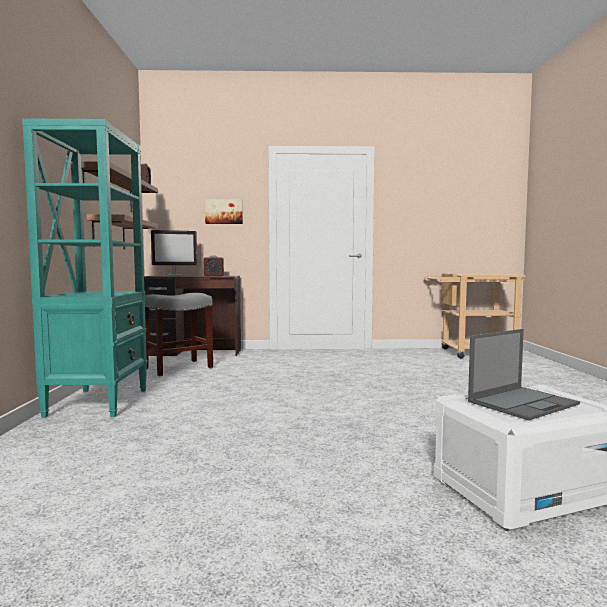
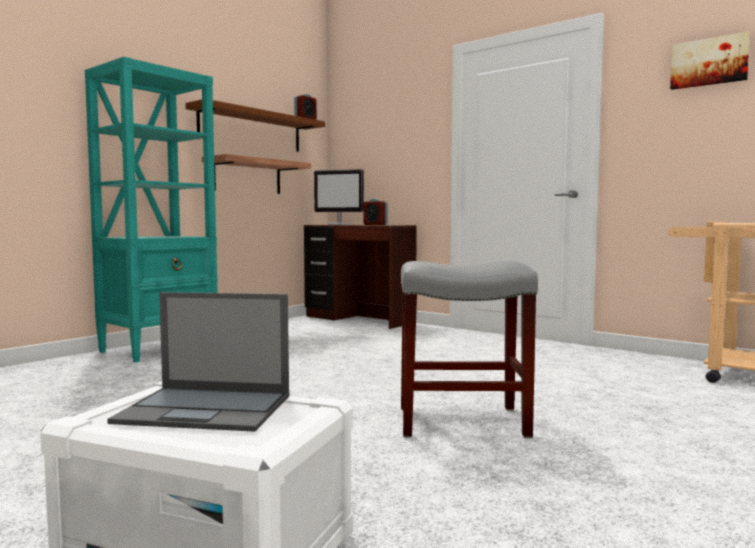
camera: 40 degrees right, 0 degrees up
(177, 368) = (299, 332): grey stool -> grey stool (460, 422)
(224, 211) = (402, 142): picture -> picture (709, 62)

